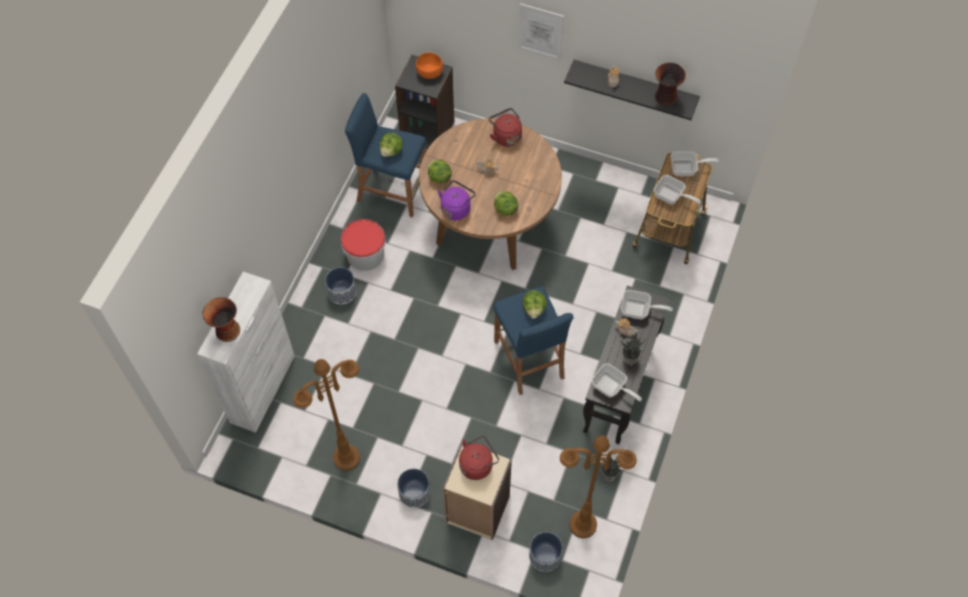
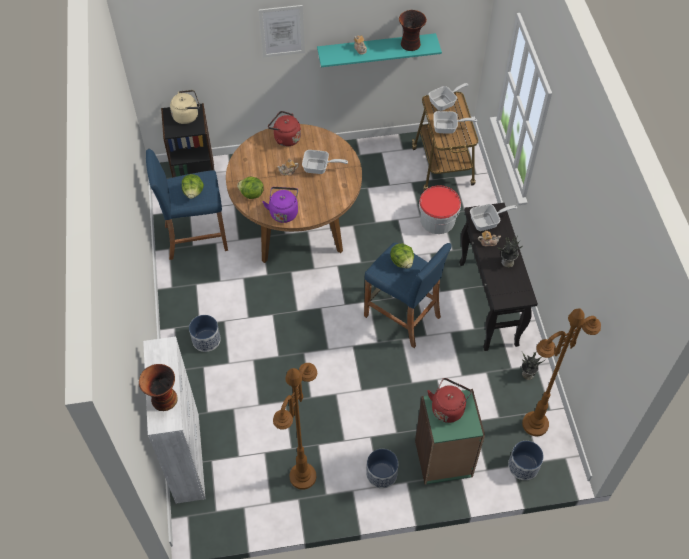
camera: 30 degrees left, 5 degrees down
(365, 254) = (206, 299): bucket -> bucket (437, 220)
(430, 73) = (187, 115): orange bowl -> beige kettle
(477, 510) = (443, 459): beige bookcase -> green bookcase
(505, 209) = (325, 194): lettuce -> none
(611, 388) = (509, 291): frying pan -> frying pan (319, 168)
(634, 86) = (376, 49): black shelf -> turquoise shelf

